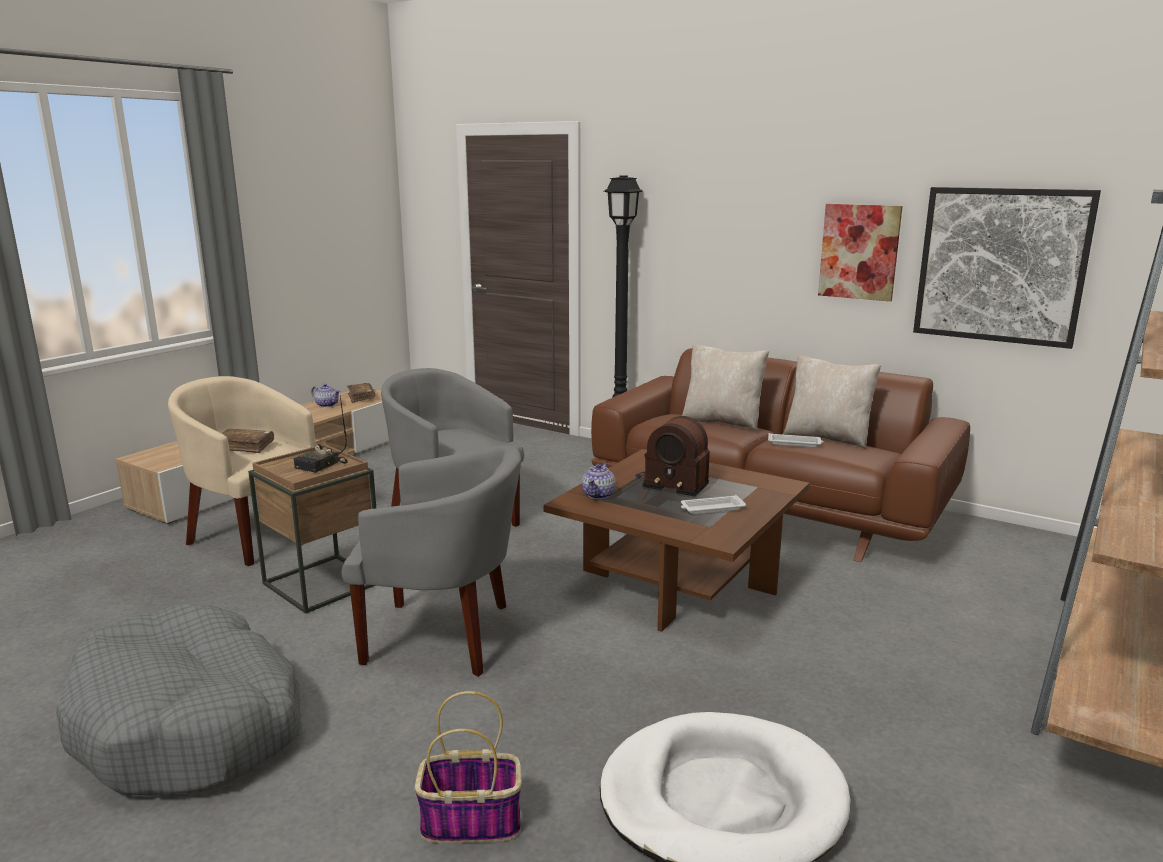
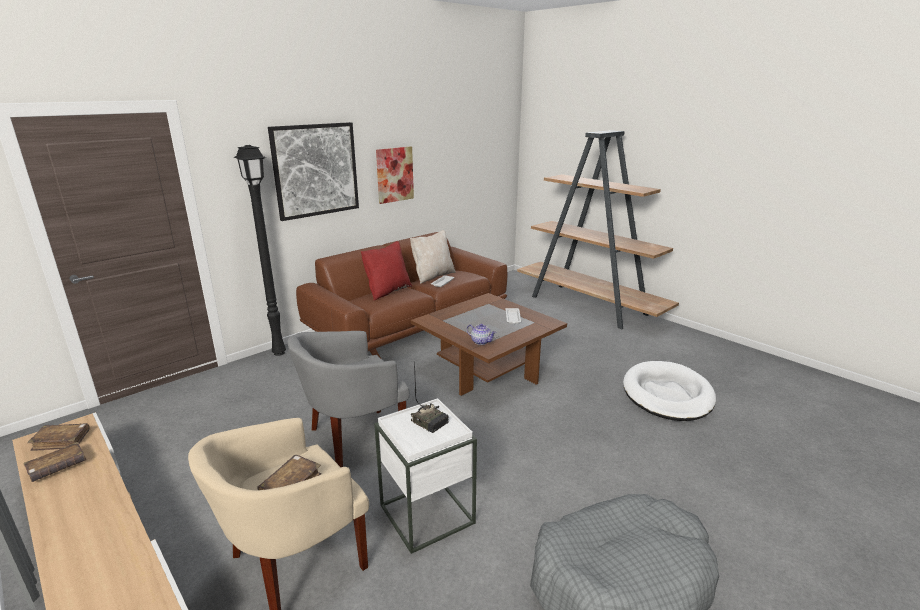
camera: 75 degrees left, 5 degrees up
(322, 583) = (426, 514): brown side table -> white side table
(327, 405) = (57, 467): teapot -> brown book
(444, 636) = (526, 456): grey armchair -> none
(473, 821) = (692, 459): basket -> none
(671, 480) = (469, 320): radio -> none
(722, 421) = (387, 291): beige pillow -> red pillow
(1001, 265) = (450, 170): picture -> picture (315, 170)

